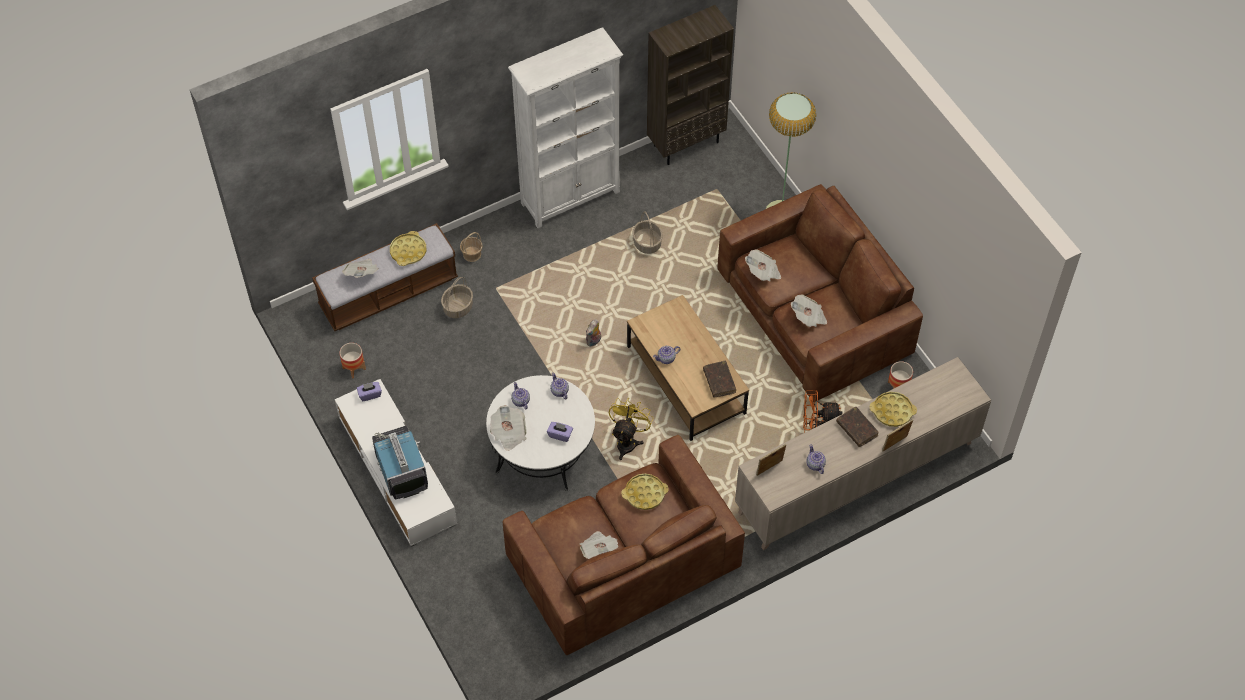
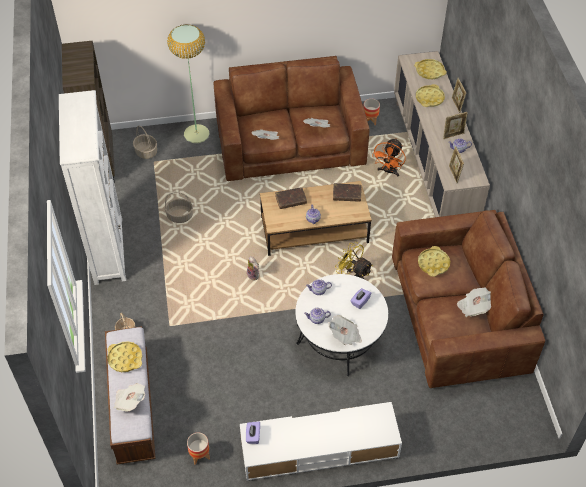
camera: 70 degrees left, 5 degrees down
(401, 469) = (340, 431): television -> none
(458, 307) = (175, 358): basket -> basket (146, 152)
(837, 453) = (453, 135): none -> picture frame
(856, 429) = (437, 120): brown book -> brown book (290, 200)
(944, 399) = (429, 71): none -> yellow tray

